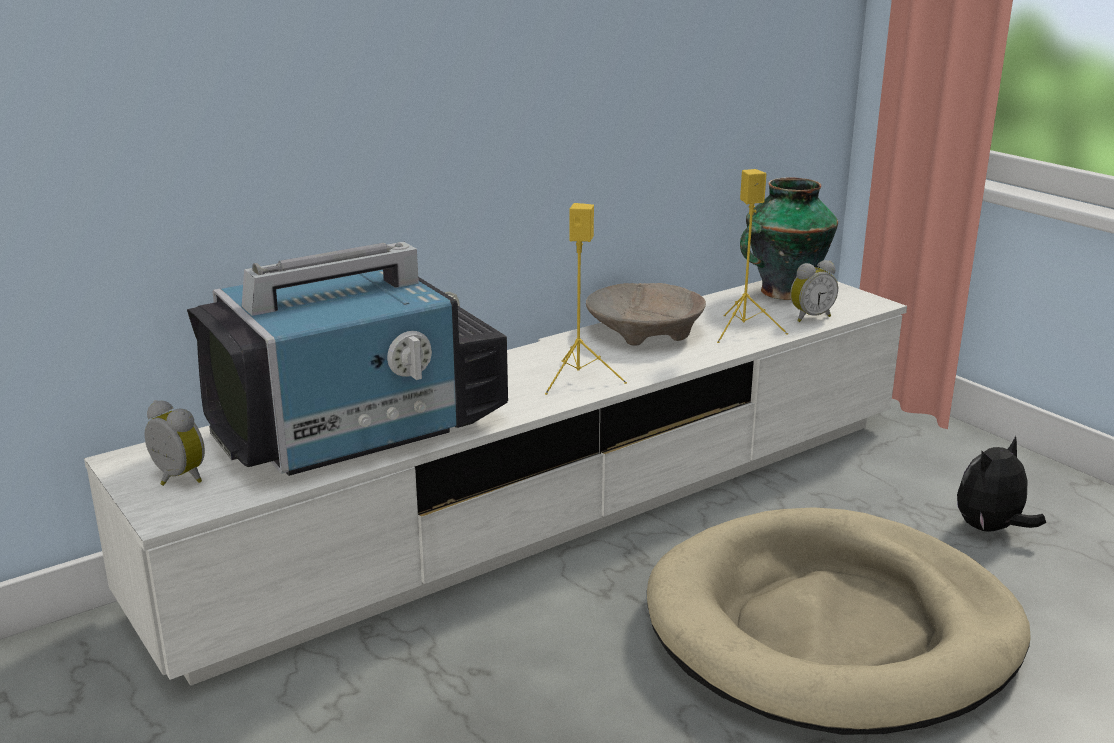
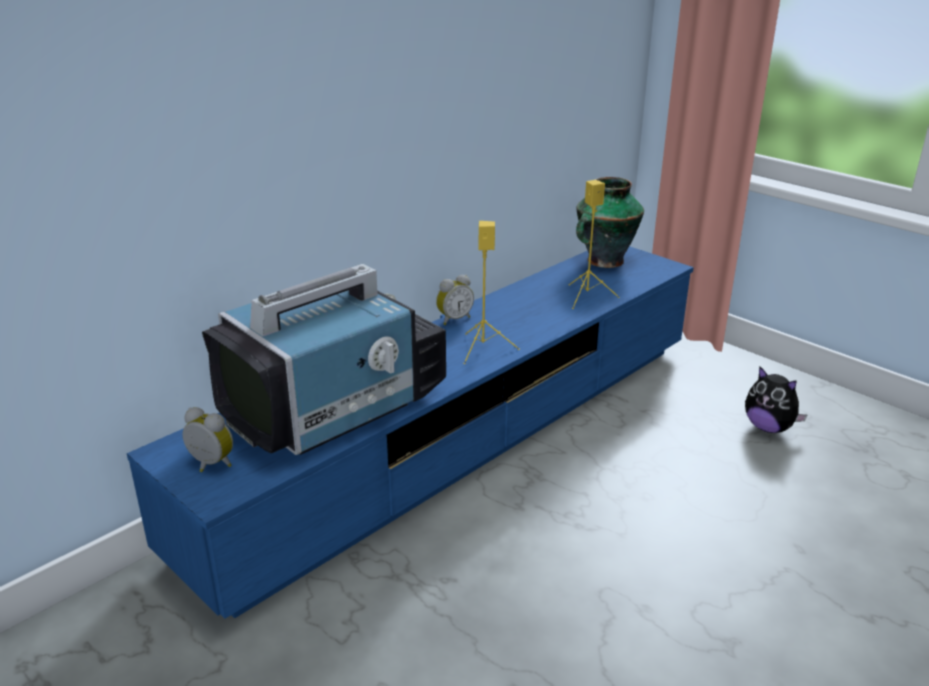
camera: 10 degrees left, 5 degrees up
(555, 506) = (463, 439): white tv stand -> blue tv stand
(644, 331) = (516, 302): beige bowl -> none
(809, 317) = (629, 281): alarm clock -> alarm clock (453, 319)
(832, 629) = (684, 517): beige dog bed -> none
(990, 529) = (768, 427): plush toy -> plush toy turned 90 degrees counterclockwise

